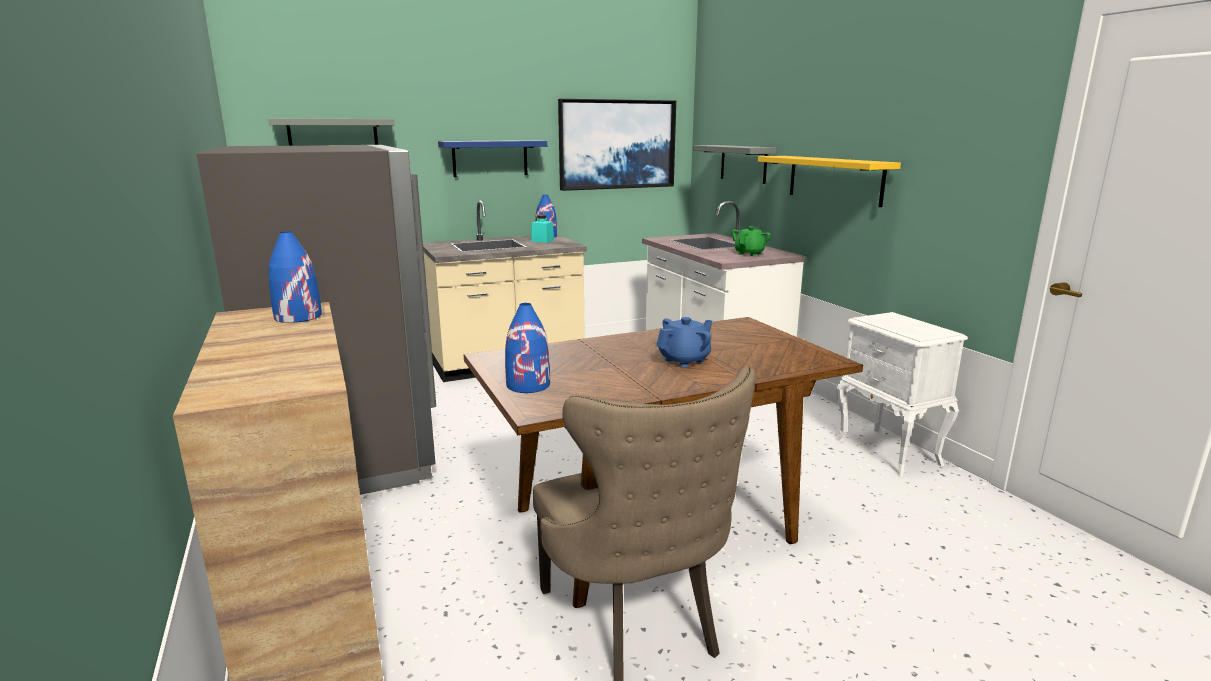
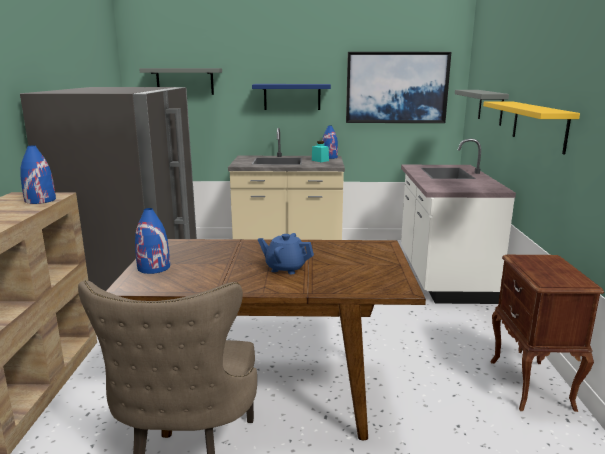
camera: 25 degrees right, 0 degrees up
(685, 360) = (285, 268): blue teapot -> blue teapot turned 150 degrees counterclockwise
(749, 253) = (467, 186): green teapot -> none
(888, 452) = (531, 385): white nightstand -> brown nightstand

